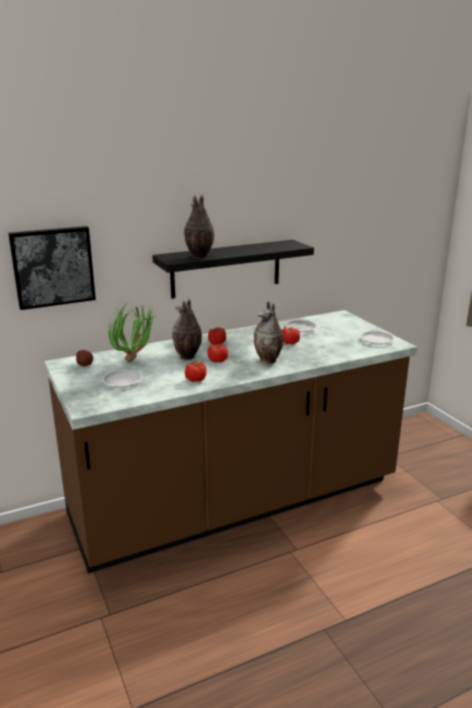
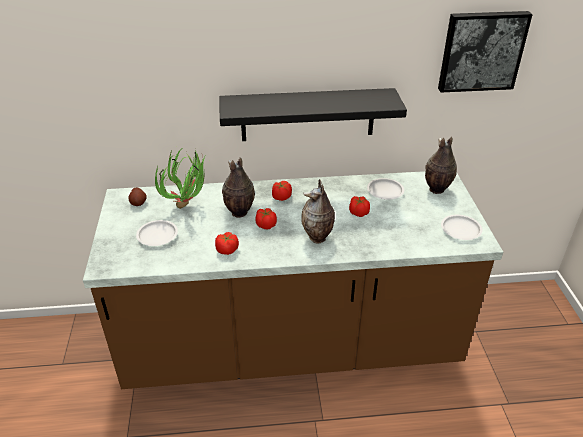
camera: 20 degrees right, 15 degrees up
(52, 266) = (111, 101): picture -> picture (481, 51)
(199, 257) = (263, 108): vase -> vase (436, 190)

